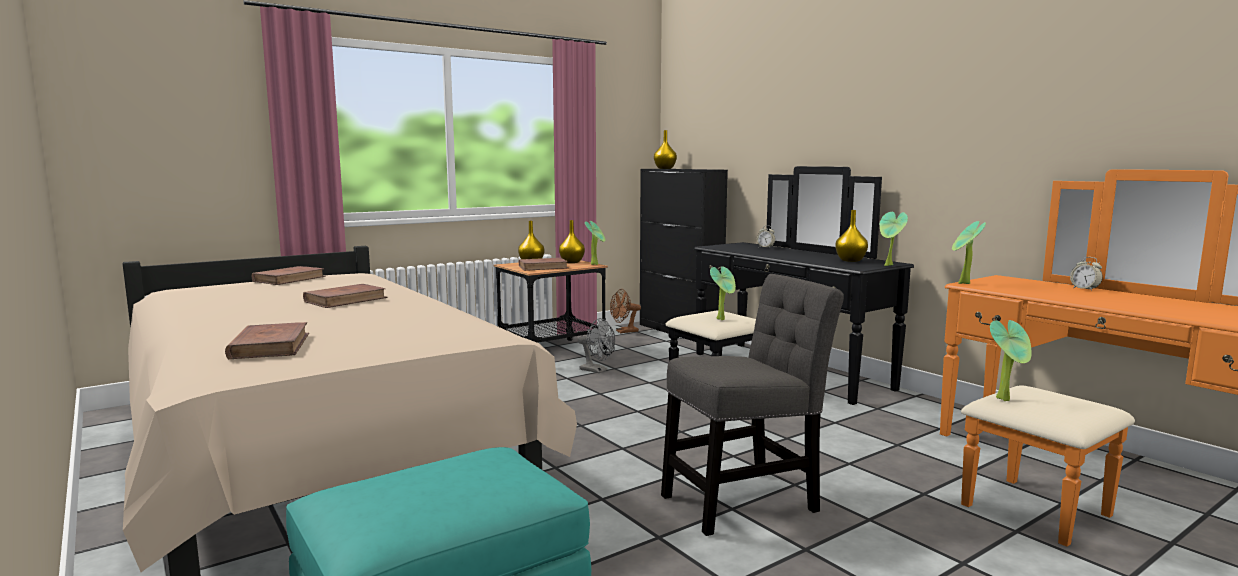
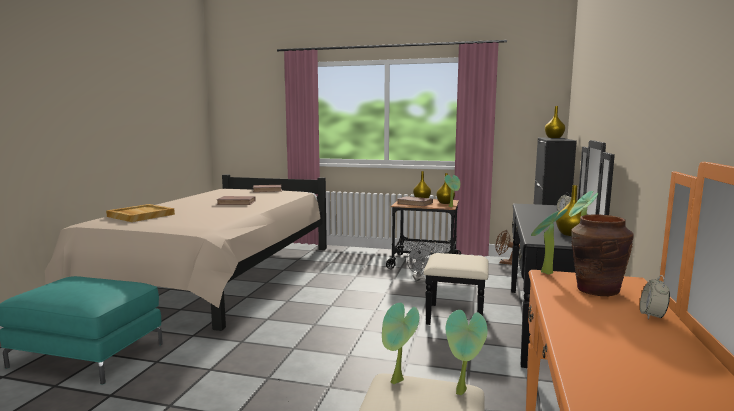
camera: 50 degrees right, 0 degrees up
(270, 346) = (140, 215): brown book -> beige tray
(722, 319) = (451, 261): potted plant -> potted plant (463, 393)
(745, 500) = (283, 378): grey chair -> none
(1019, 285) = (596, 290): none -> brown vase

